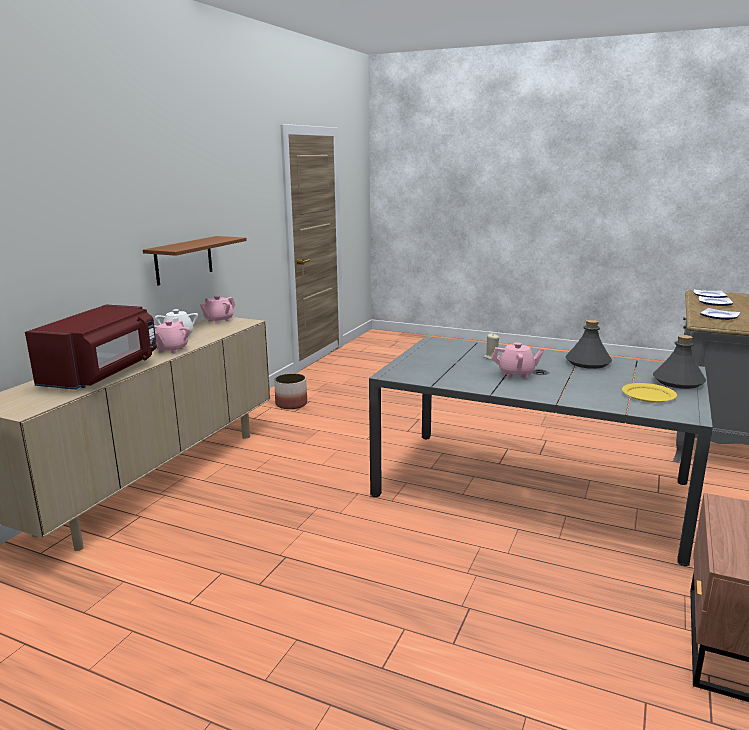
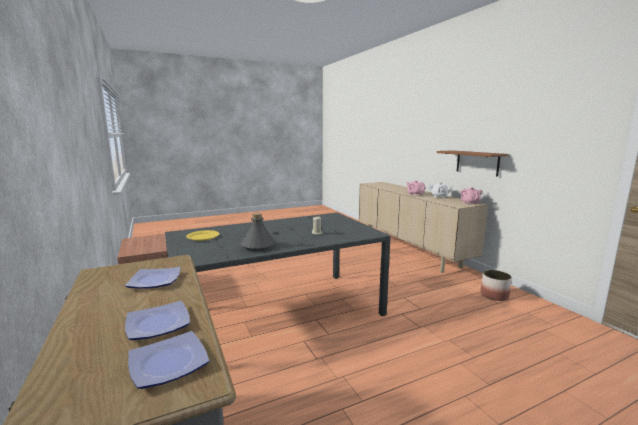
camera: 130 degrees right, 5 degrees down
(103, 373) = (393, 188): red microwave -> none
(516, 374) = (284, 228): pink teapot -> none
(678, 382) = (188, 249): grey bottle -> none

